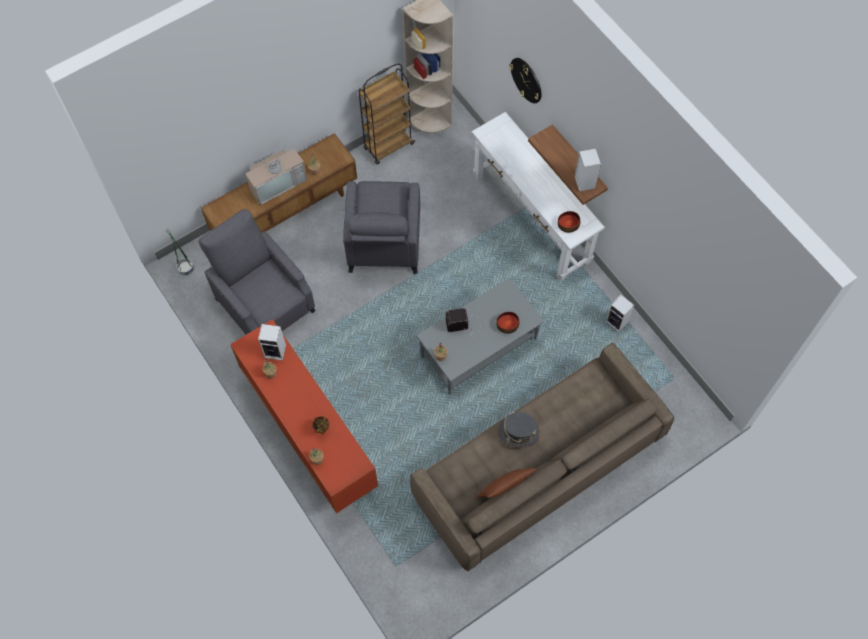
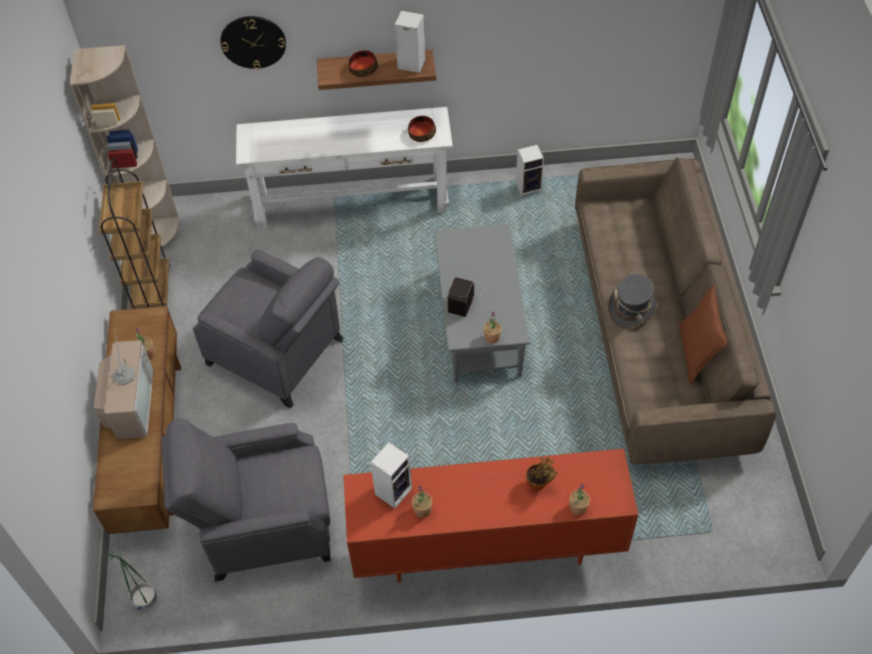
camera: 60 degrees left, 10 degrees down
(507, 324) = (492, 257): bowl -> bowl (363, 68)

